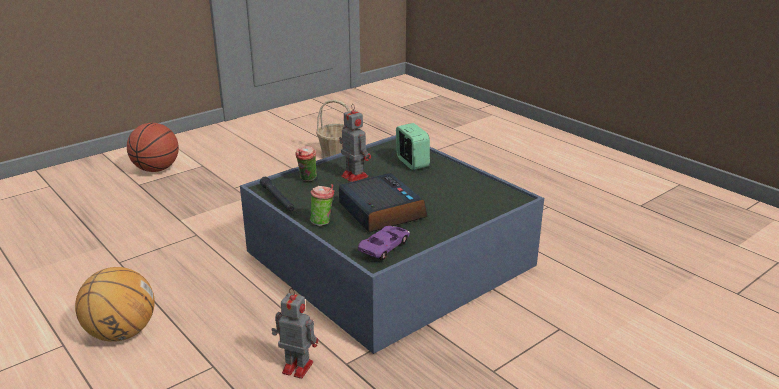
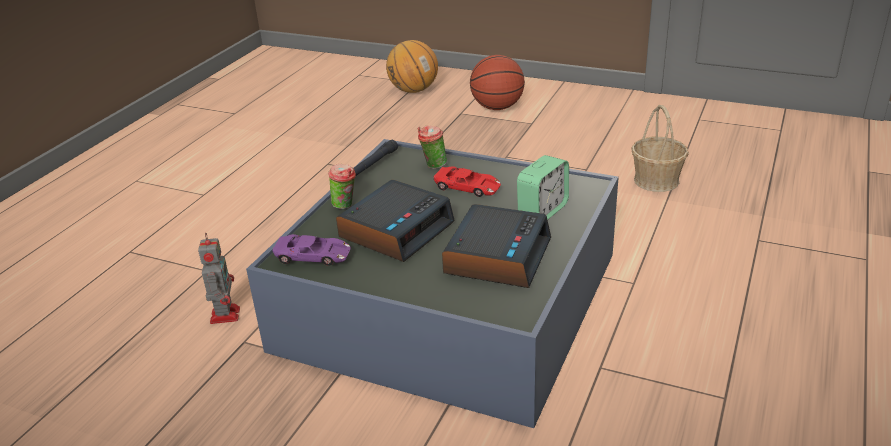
camera: 65 degrees right, 5 degrees up
(121, 333) = (230, 210): basketball -> basketball (413, 90)
(353, 176) = (468, 187): toy robot -> red toy car
(449, 188) = (497, 256): none -> alarm clock

